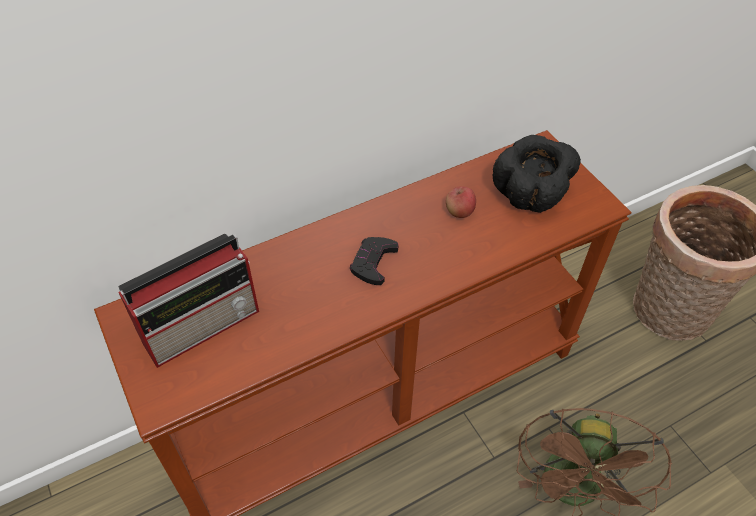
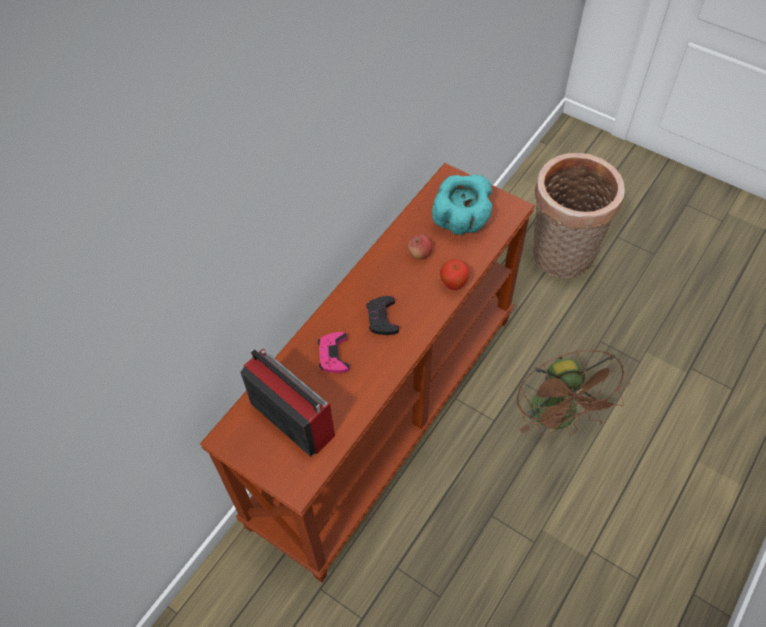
camera: 25 degrees left, 5 degrees up
(203, 324) = (291, 417): radio -> radio turned 75 degrees counterclockwise
(294, 279) = (333, 355): none -> pink game controller
(479, 260) = (453, 284): none -> apple
(531, 196) = (462, 221): black bowl -> turquoise bowl

